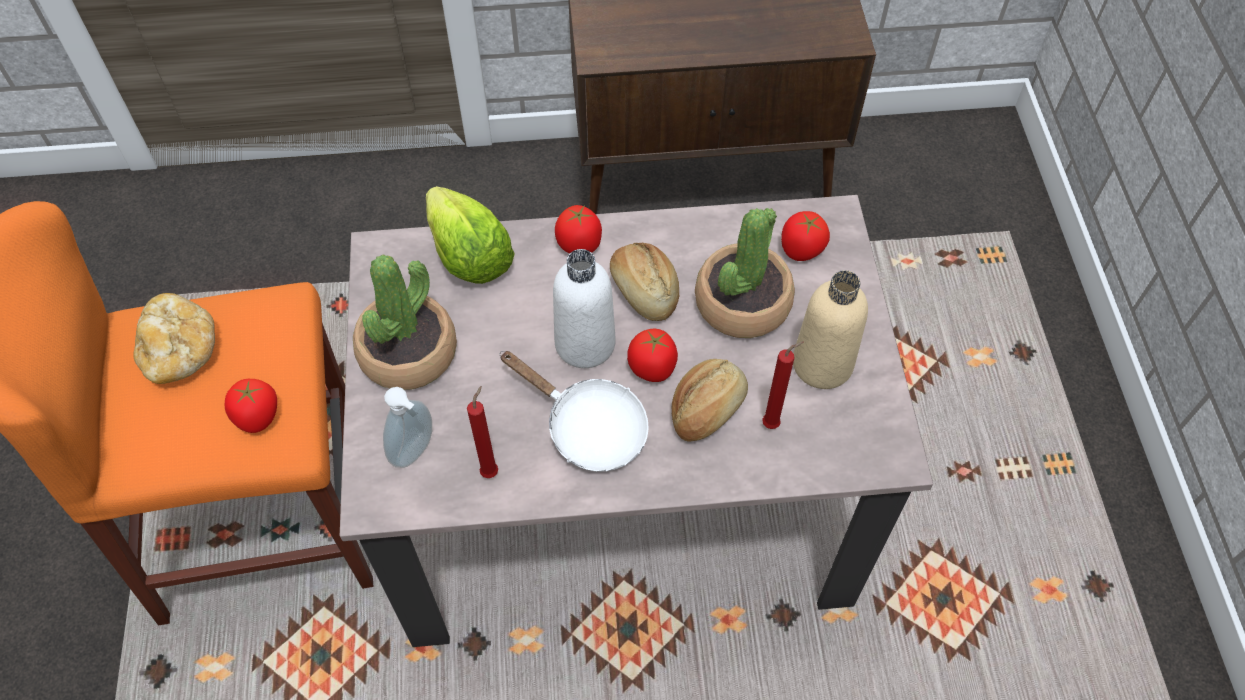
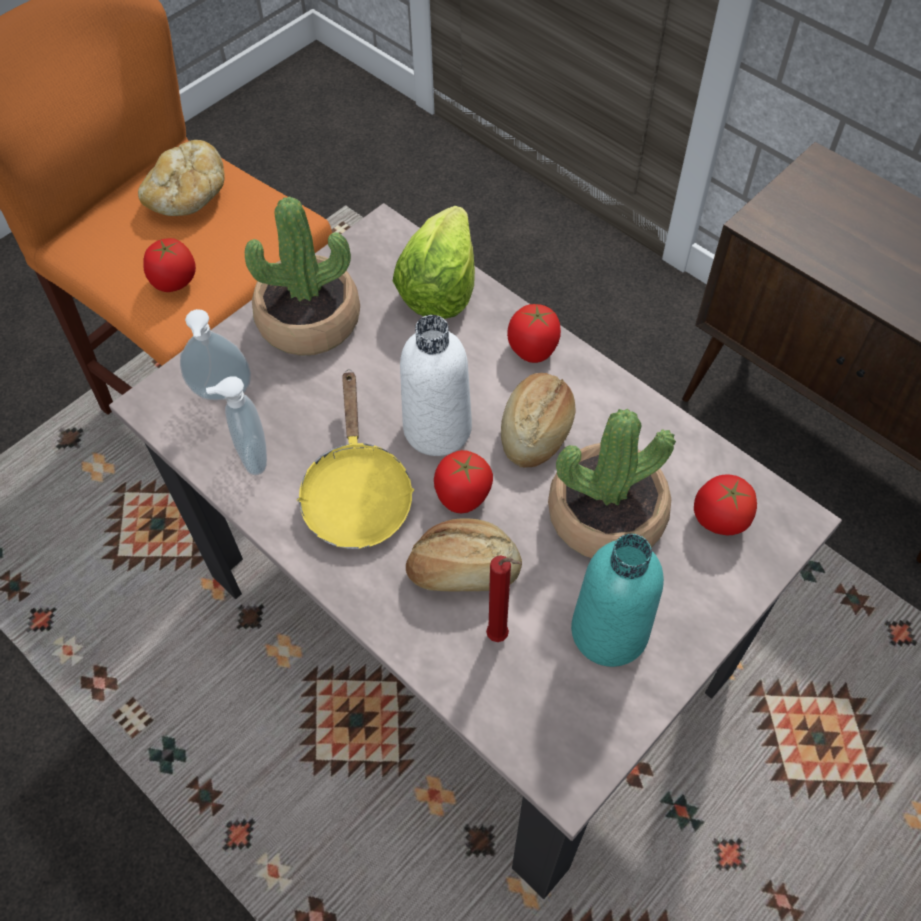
camera: 50 degrees right, 0 degrees up
(491, 470) = (252, 457): red candle -> soap dispenser
(588, 427) = (357, 493): white frying pan -> yellow frying pan
(822, 364) = (609, 631): beige bottle -> turquoise bottle

